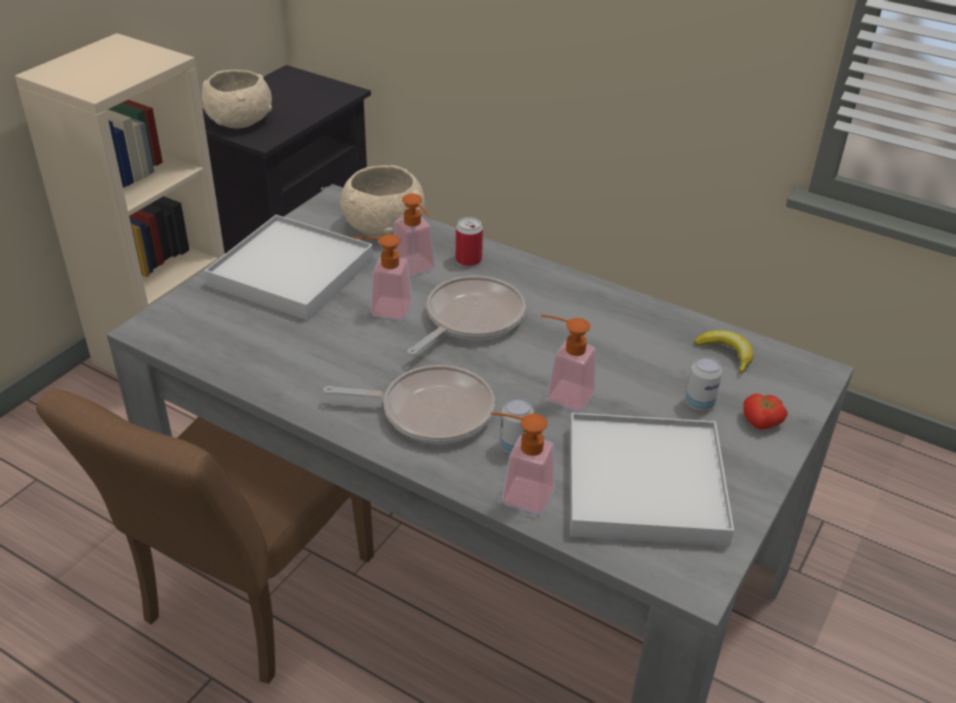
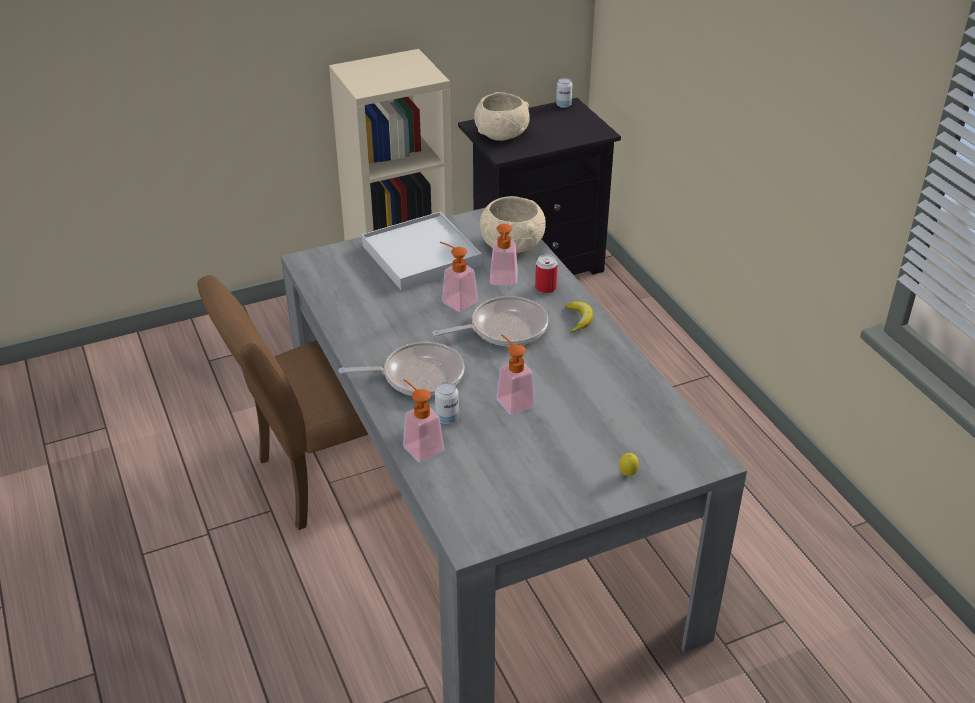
camera: 35 degrees right, 0 degrees up
(430, 411) = (418, 376): frying pan -> frying pan turned 45 degrees counterclockwise
(644, 485) = (502, 476): white tray -> none
(699, 403) = (598, 444): can -> can (563, 105)
(726, 354) = (657, 422): banana -> banana (579, 320)
(761, 422) = (627, 474): tomato -> lemon

